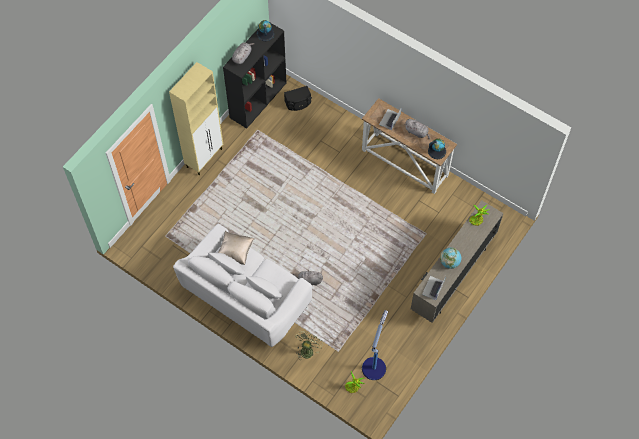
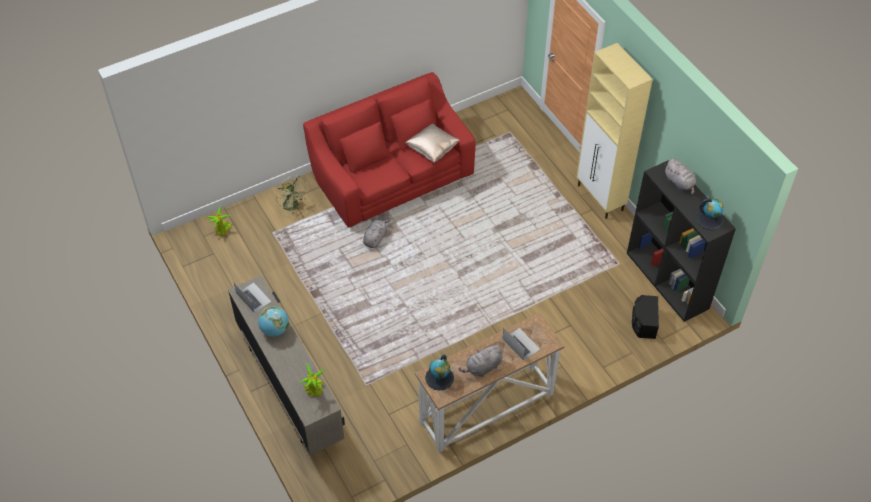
camera: 115 degrees right, 10 degrees down
(246, 296) = (392, 176): white sofa -> red sofa
(374, 367) = (231, 257): floor lamp -> none

